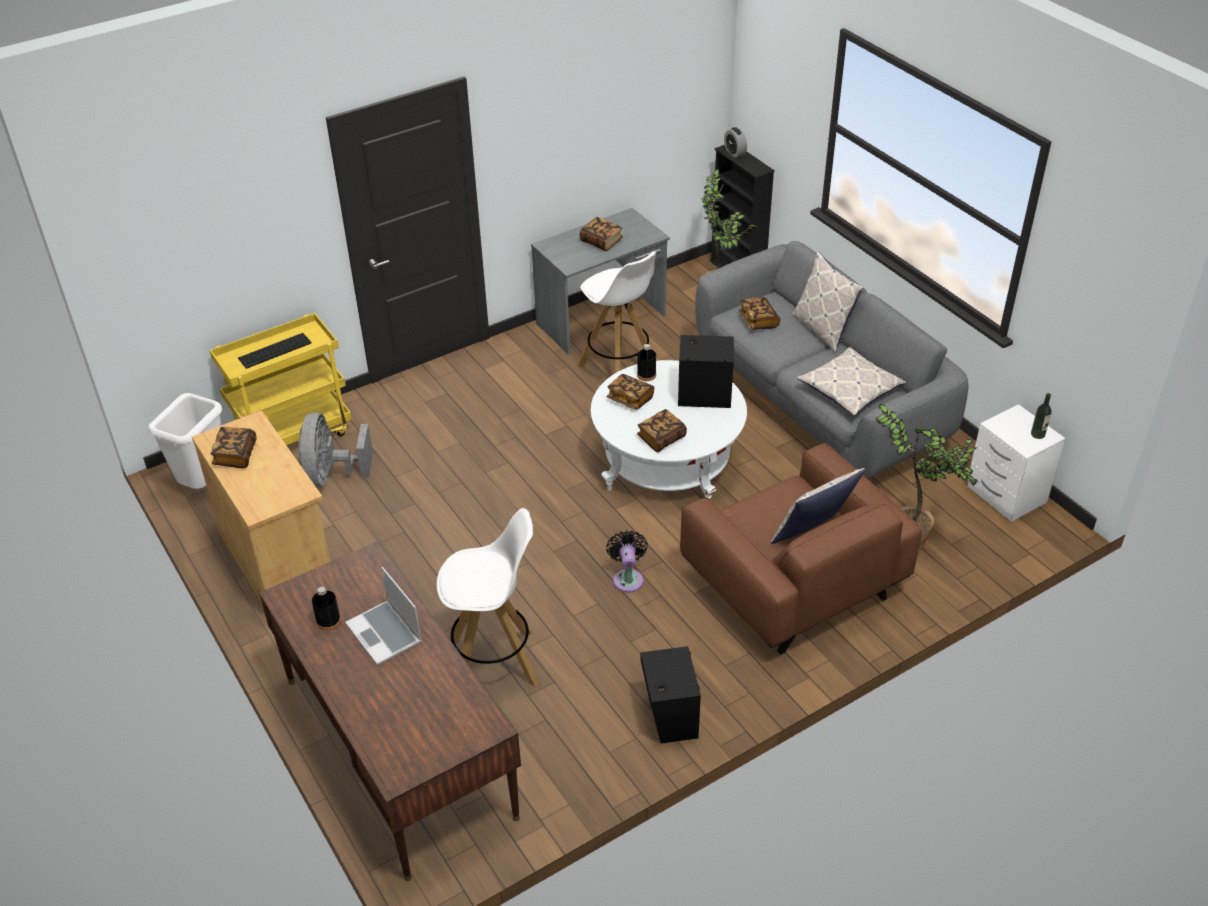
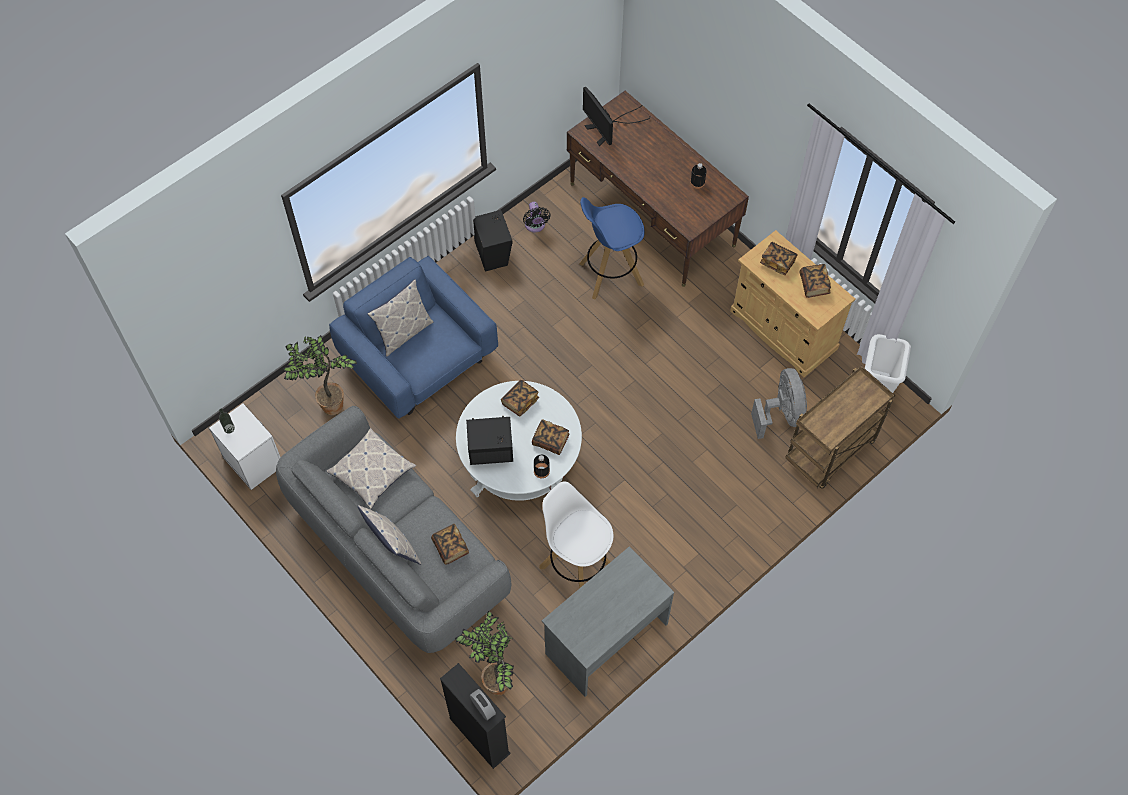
camera: 170 degrees right, 20 degrees up
(275, 350) = (845, 411): keyboard -> none
(294, 435) = (830, 452): yellow cart -> brown cart
(385, 634) = (660, 178): laptop -> none
(443, 728) = (608, 129): none -> monitor
(494, 663) = (610, 274): white stool -> blue stool
(601, 241) = (606, 603): book -> book (777, 262)
(628, 578) = (534, 349): black fan -> black fan (535, 226)
(793, 584) = (418, 358): brown armchair -> blue armchair

